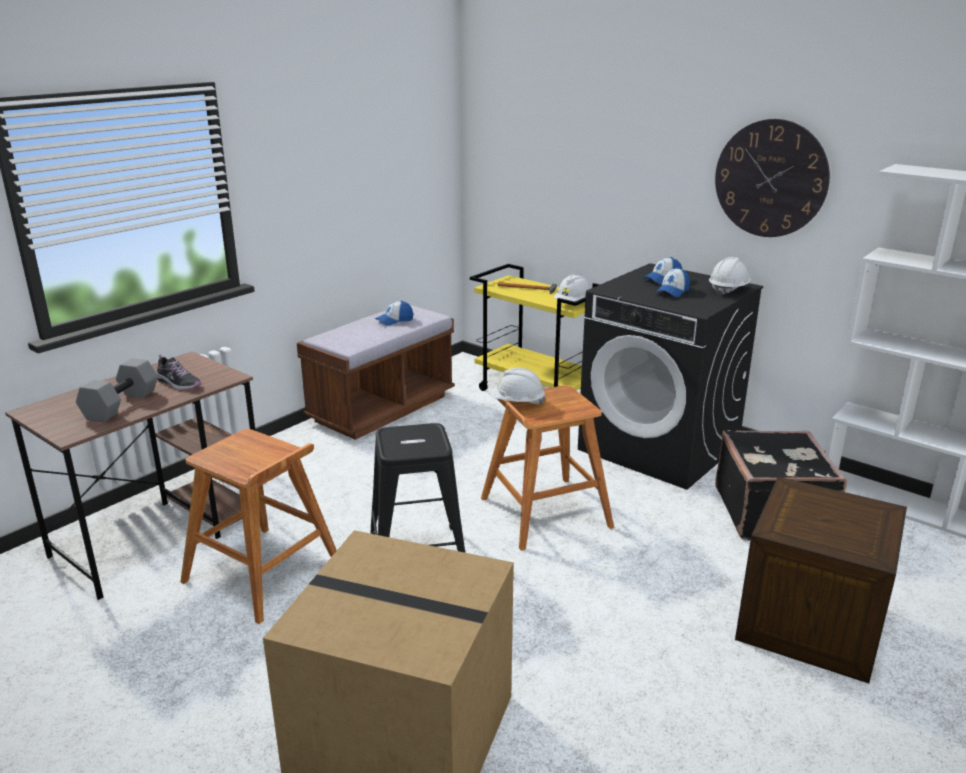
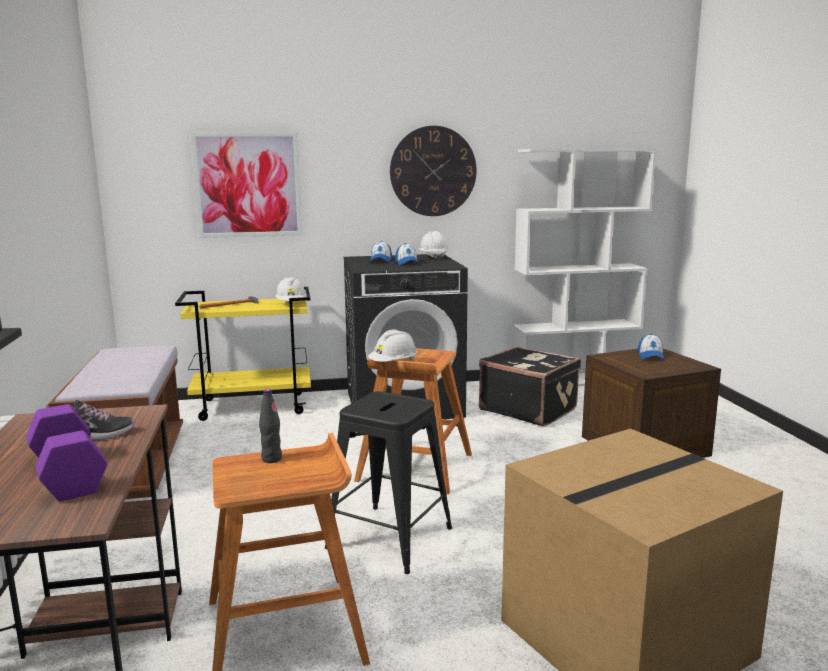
camera: 50 degrees left, 10 degrees down
(121, 405) = (70, 474): grey dumbbell -> purple dumbbell
(264, 445) = (271, 459): none -> black bottle
(394, 320) = (130, 358): cap -> cap (650, 356)
(572, 167) = (248, 185): none -> picture

